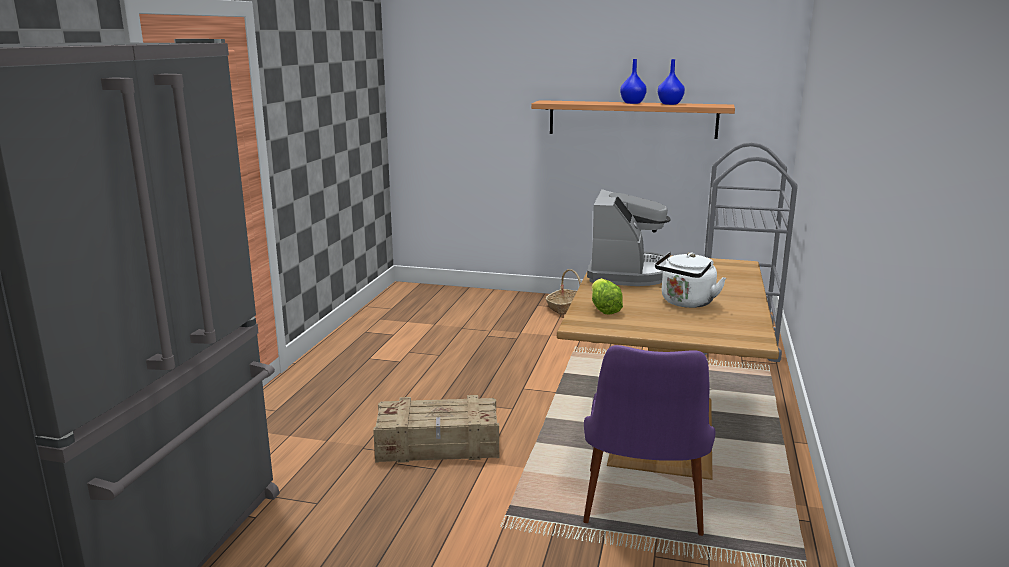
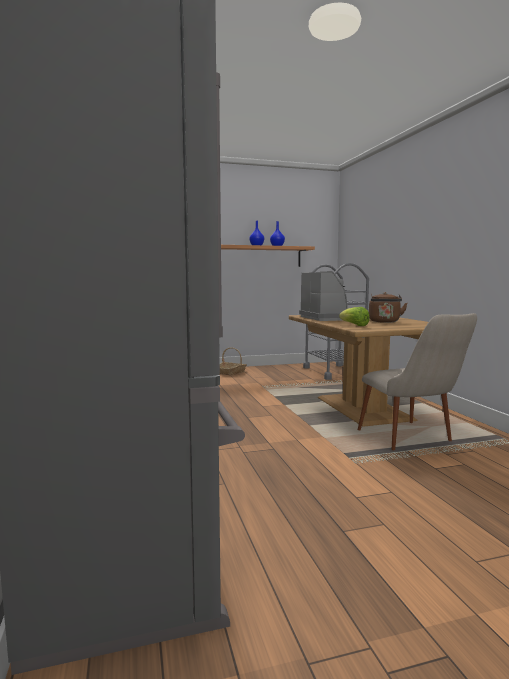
camera: 30 degrees left, 10 degrees down
(439, 445) = (257, 438): crate -> none
(642, 515) = (413, 441): purple chair -> beige chair
(686, 303) = (384, 322): white kettle -> brown kettle

